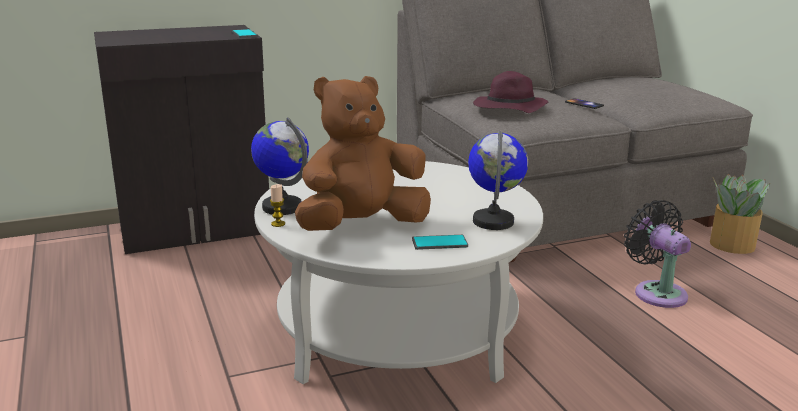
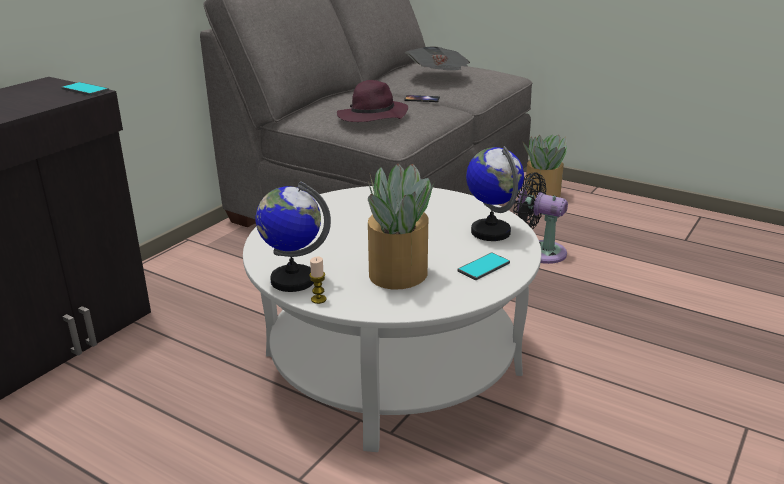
camera: 35 degrees left, 5 degrees up
(362, 226) = (397, 274): brown plush toy -> potted plant
(633, 90) = (439, 77): none -> newspaper

